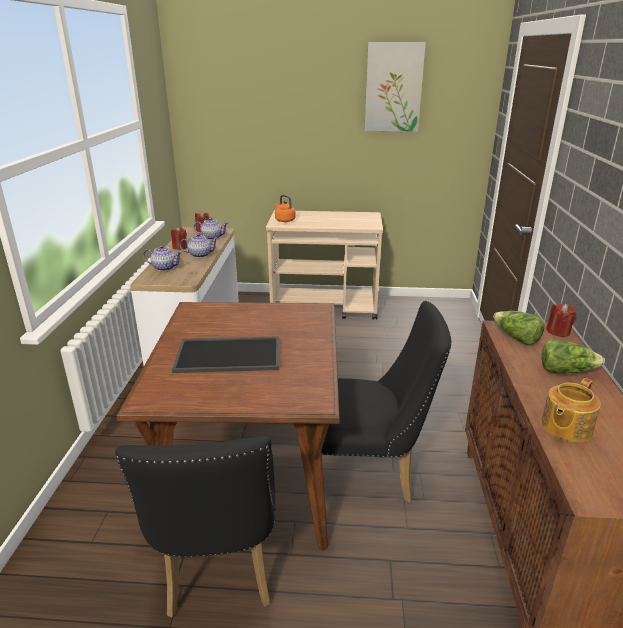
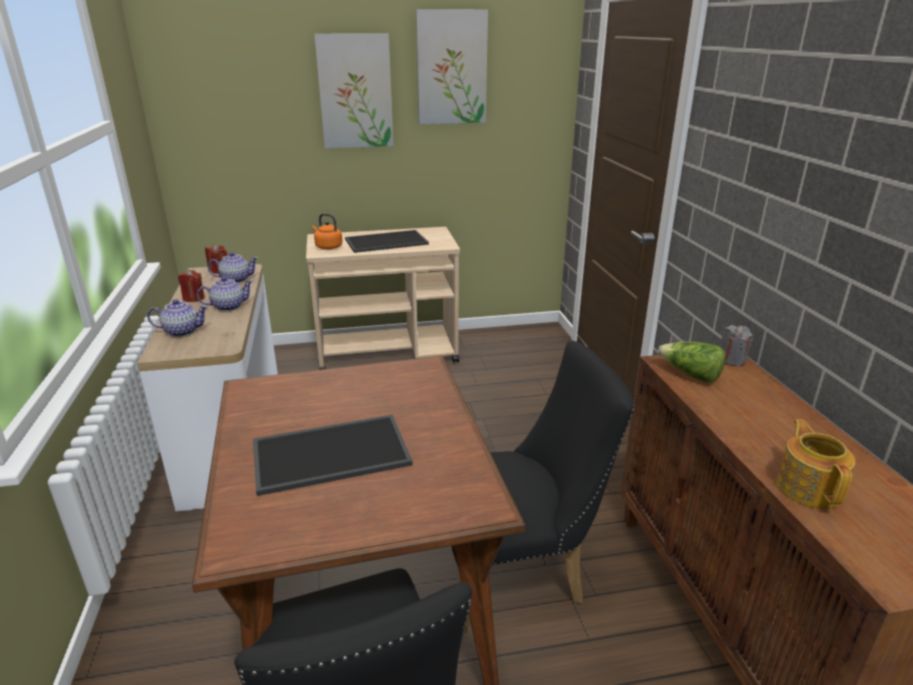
camera: 15 degrees left, 0 degrees up
(317, 104) = (355, 91): none -> picture
(328, 220) = (386, 242): none -> tray
(558, 331) = (731, 360): red candle -> grey candle
(565, 427) = (809, 487): teapot -> teapot turned 150 degrees clockwise
(566, 371) = (768, 410): lettuce -> none

